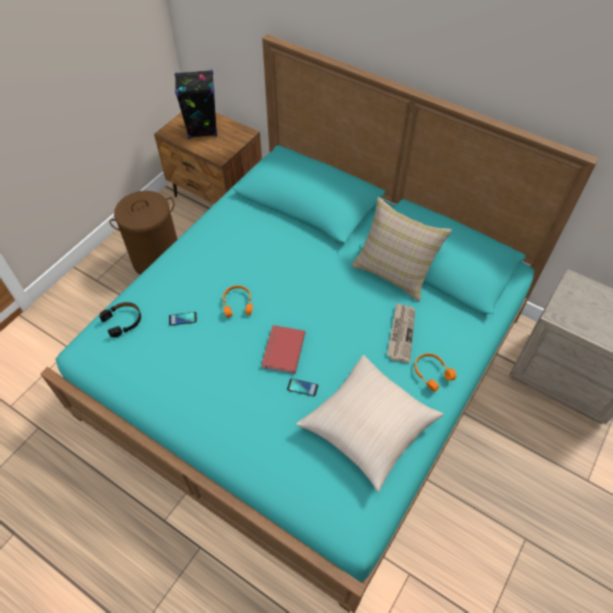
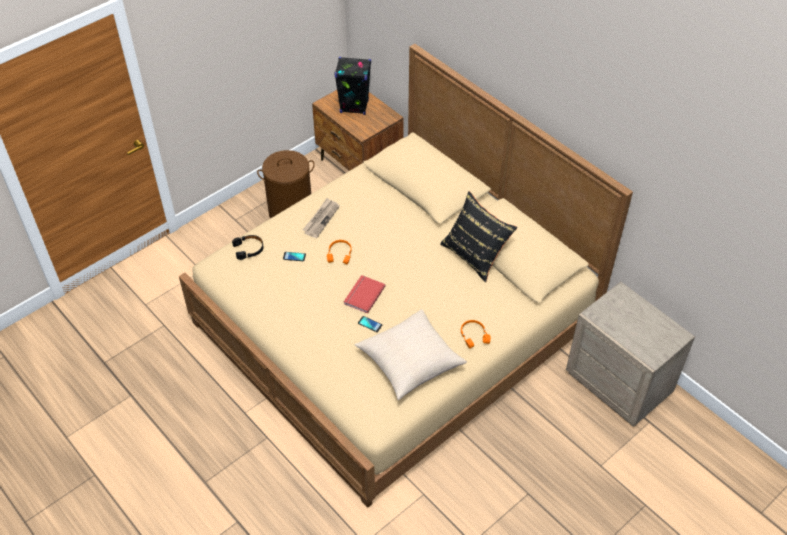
camera: 15 degrees right, 5 degrees down
(307, 363) = (394, 323): turquoise bed -> beige bed
(394, 270) = (475, 254): beige pillow -> black pillow
(401, 333) = (461, 302): newspaper -> newspaper (321, 219)

